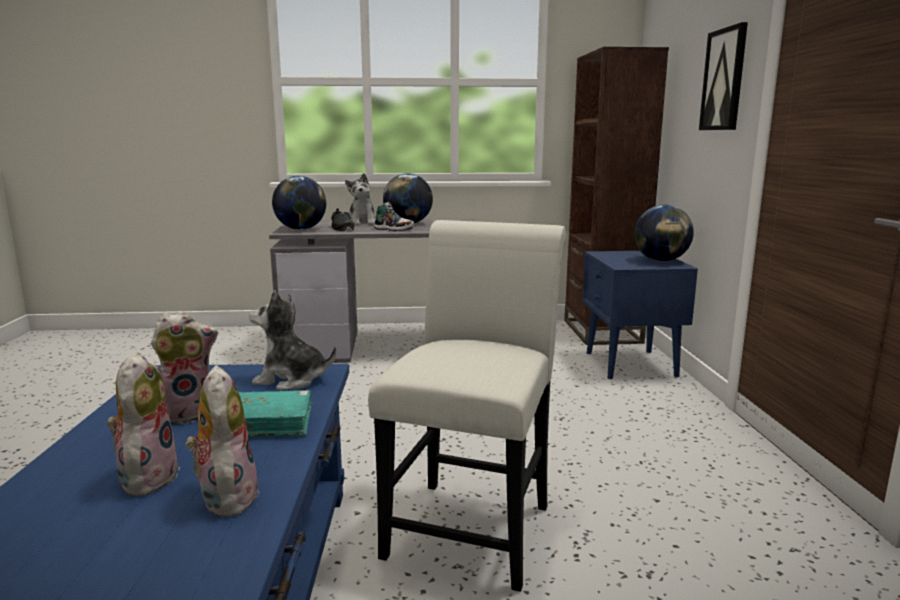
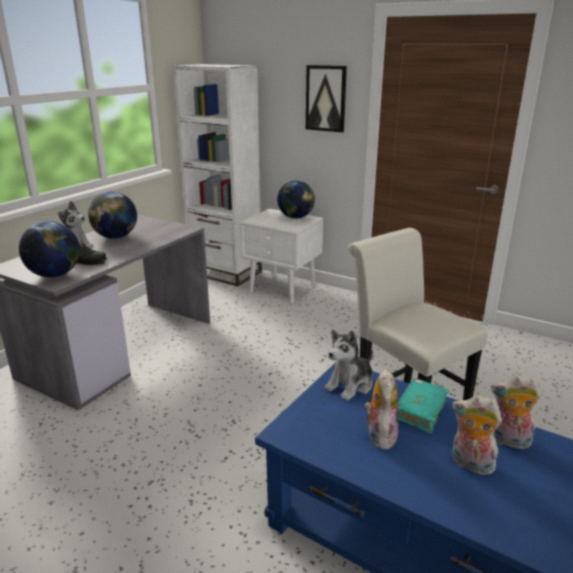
camera: 55 degrees left, 10 degrees up
(394, 229) = (132, 247): shoe -> none
(601, 331) = (225, 272): brown bookcase -> white bookcase
(630, 364) = (283, 289): blue nightstand -> white nightstand

